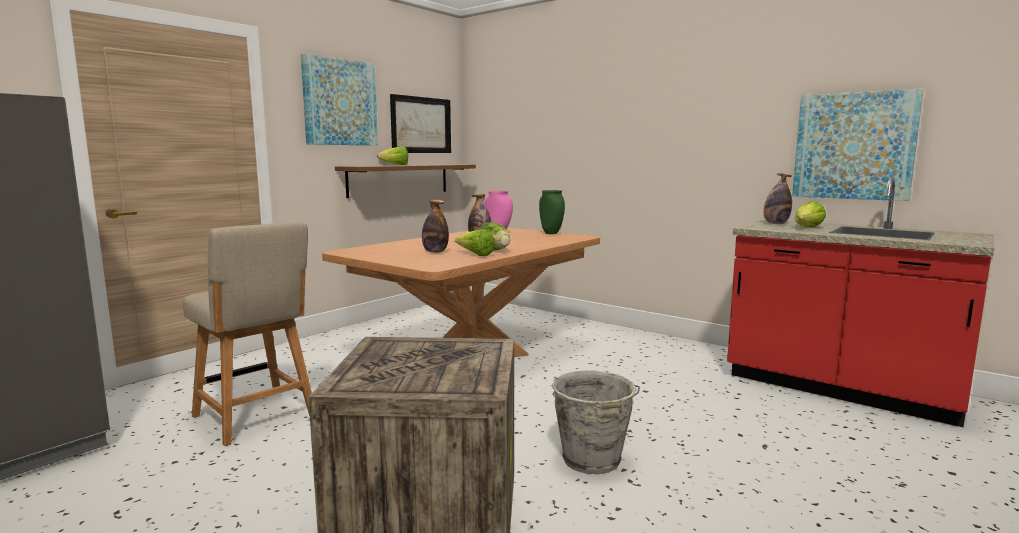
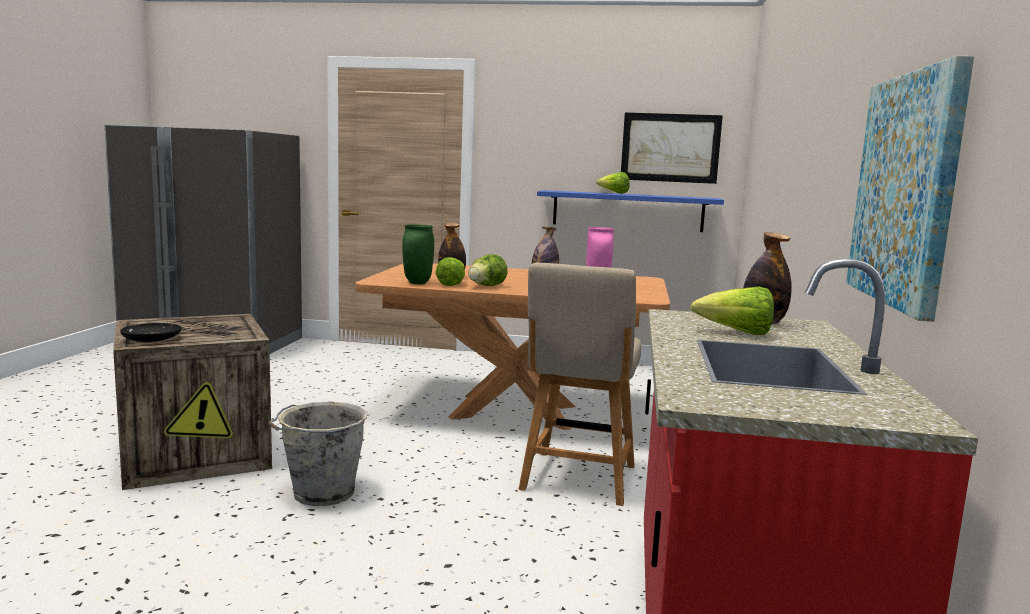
camera: 60 degrees right, 0 degrees up
(257, 418) = (319, 379): beige chair -> beige chair (577, 480)
(340, 102) = (556, 124): picture -> none
(399, 180) = (628, 211): brown shelf -> blue shelf
(463, 381) = (151, 339): none -> black plate
(552, 233) = (649, 291): green vase -> green vase (418, 283)

